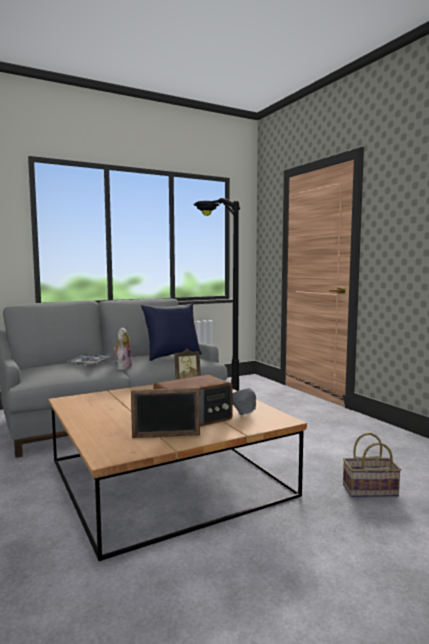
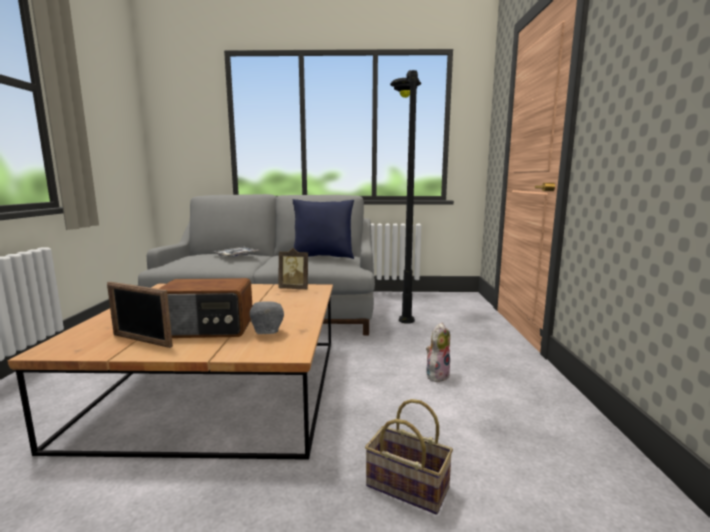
camera: 30 degrees right, 5 degrees up
(122, 367) = (261, 263): plush toy -> plush toy (437, 375)

